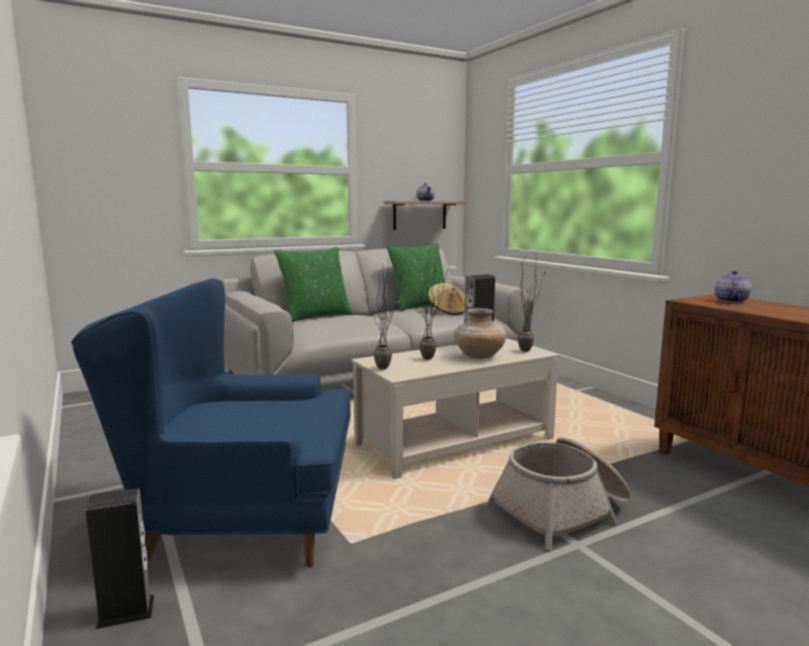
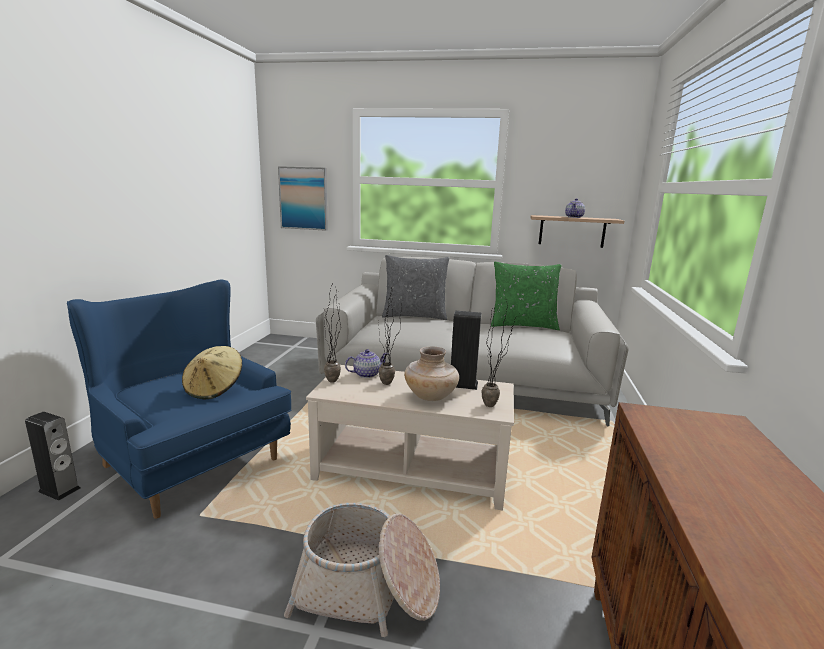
camera: 40 degrees right, 5 degrees up
(110, 191) = (303, 198): none -> picture
(315, 316) = (414, 316): green pillow -> grey pillow
(448, 312) = (529, 338): beige hat -> beige hat (214, 389)
(730, 301) = (716, 436): teapot -> teapot (366, 374)

